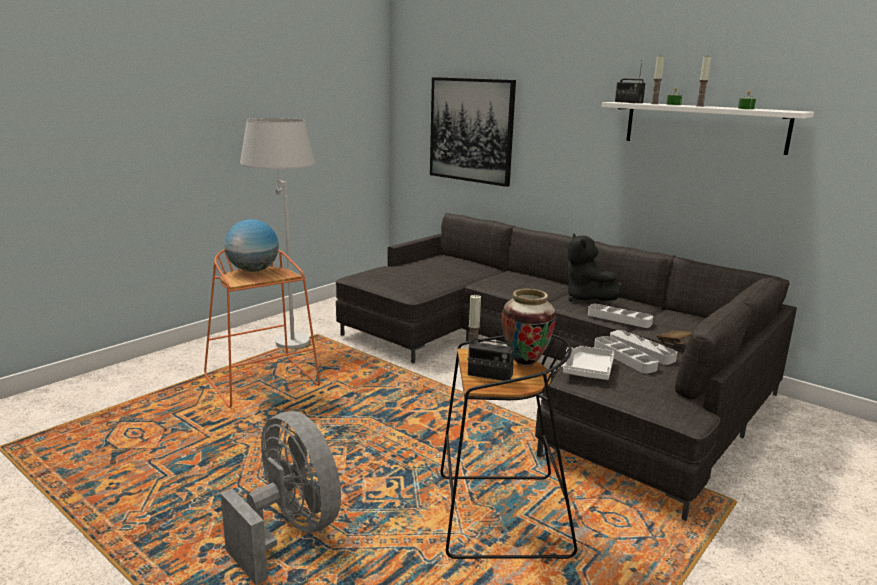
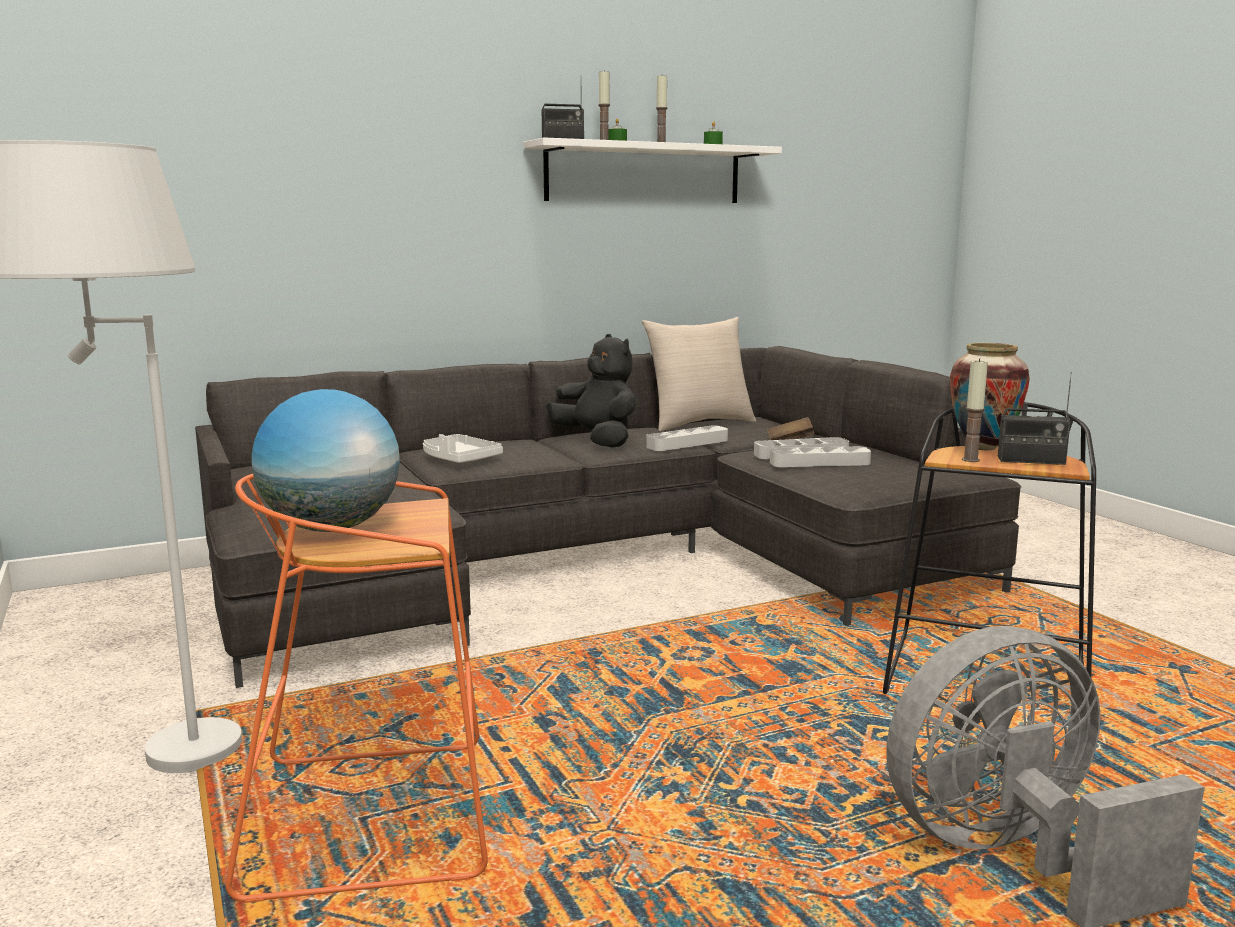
camera: 65 degrees left, 5 degrees down
(471, 130) = (228, 205): picture -> none
(490, 375) = (1031, 460): radio -> radio turned 60 degrees clockwise
(586, 299) = (597, 441): black plush toy -> black plush toy turned 135 degrees counterclockwise
(588, 370) = (849, 480): white tray -> white tray (459, 459)
(684, 314) = (699, 423): none -> beige pillow

